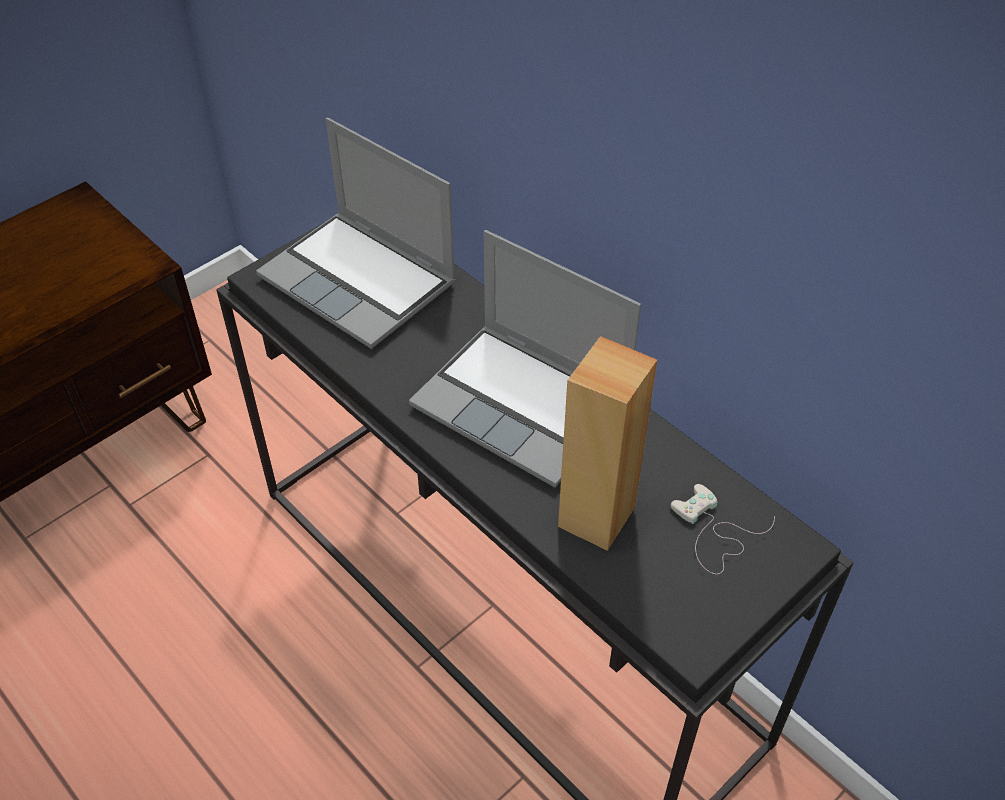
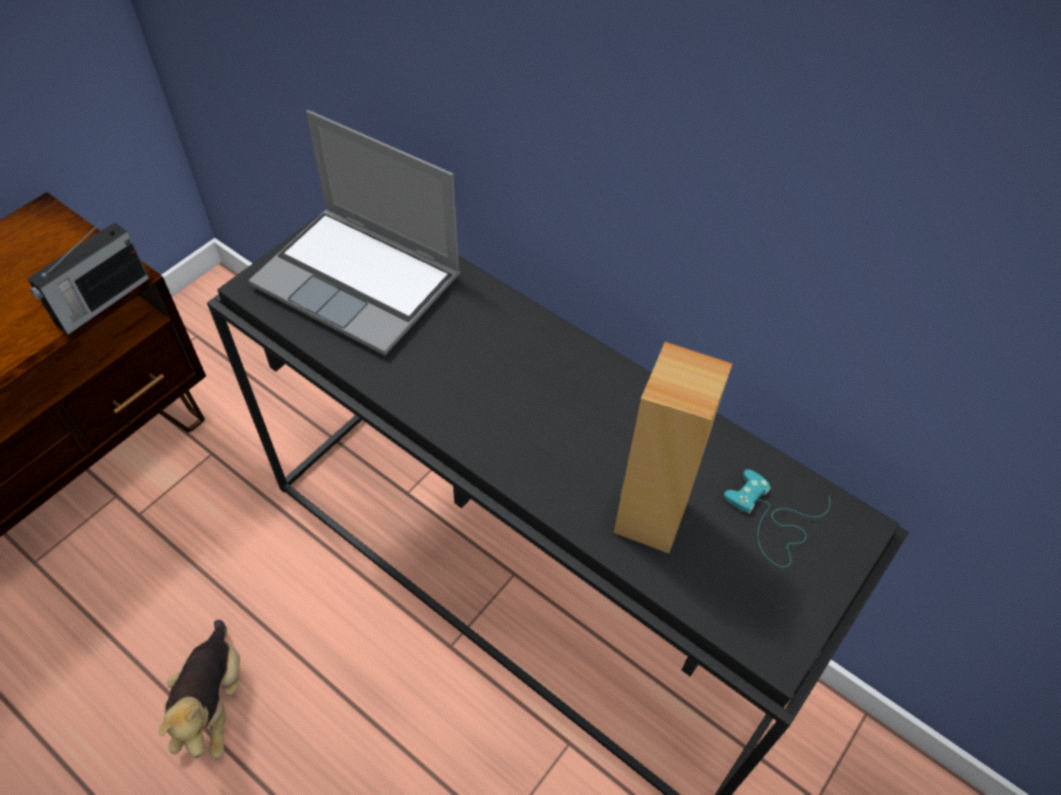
camera: 10 degrees left, 5 degrees up
(121, 285) = (101, 302): none -> radio
(175, 690) = (213, 702): none -> plush toy
(524, 405) = (554, 401): laptop -> none
(714, 533) = (772, 520): white game controller -> turquoise game controller

